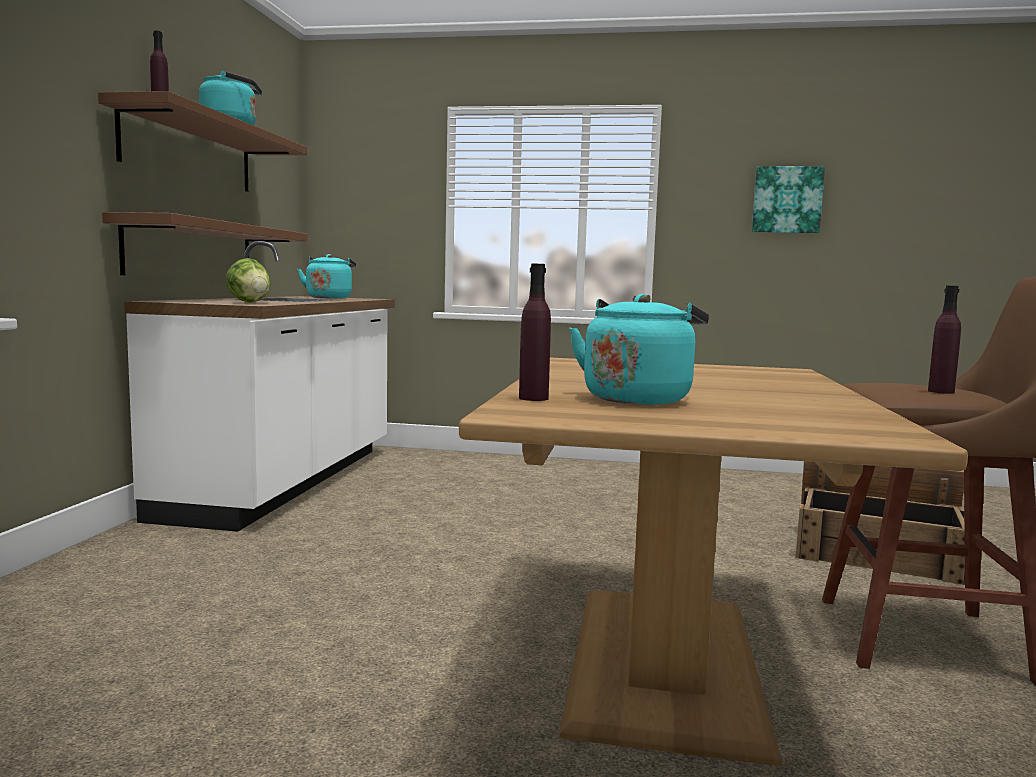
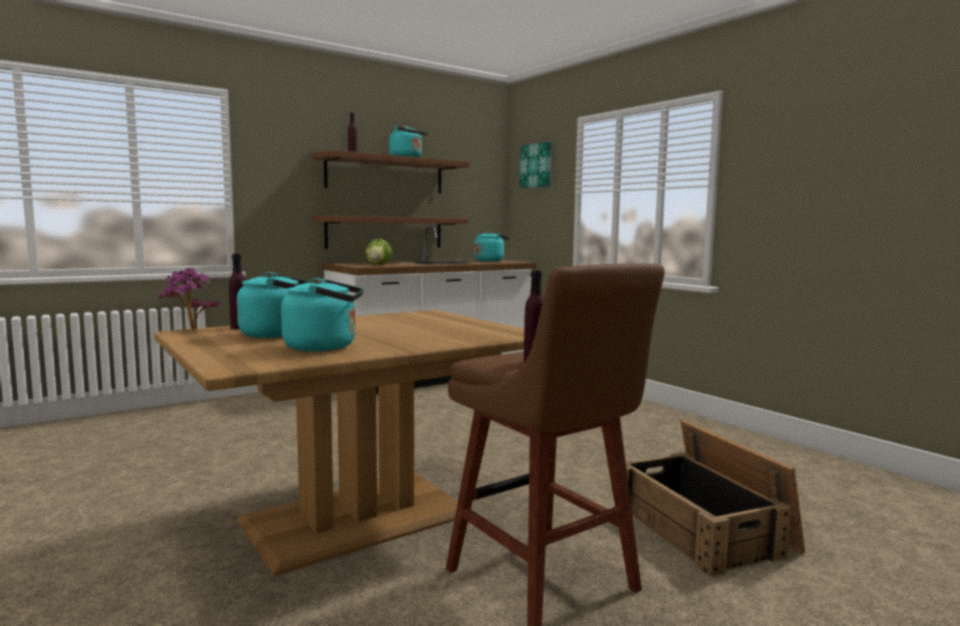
camera: 45 degrees right, 0 degrees up
(507, 410) = (190, 330): none -> potted plant
(784, 403) = (325, 347): none -> turquoise kettle
(787, 200) = (834, 168): picture -> picture (536, 165)

